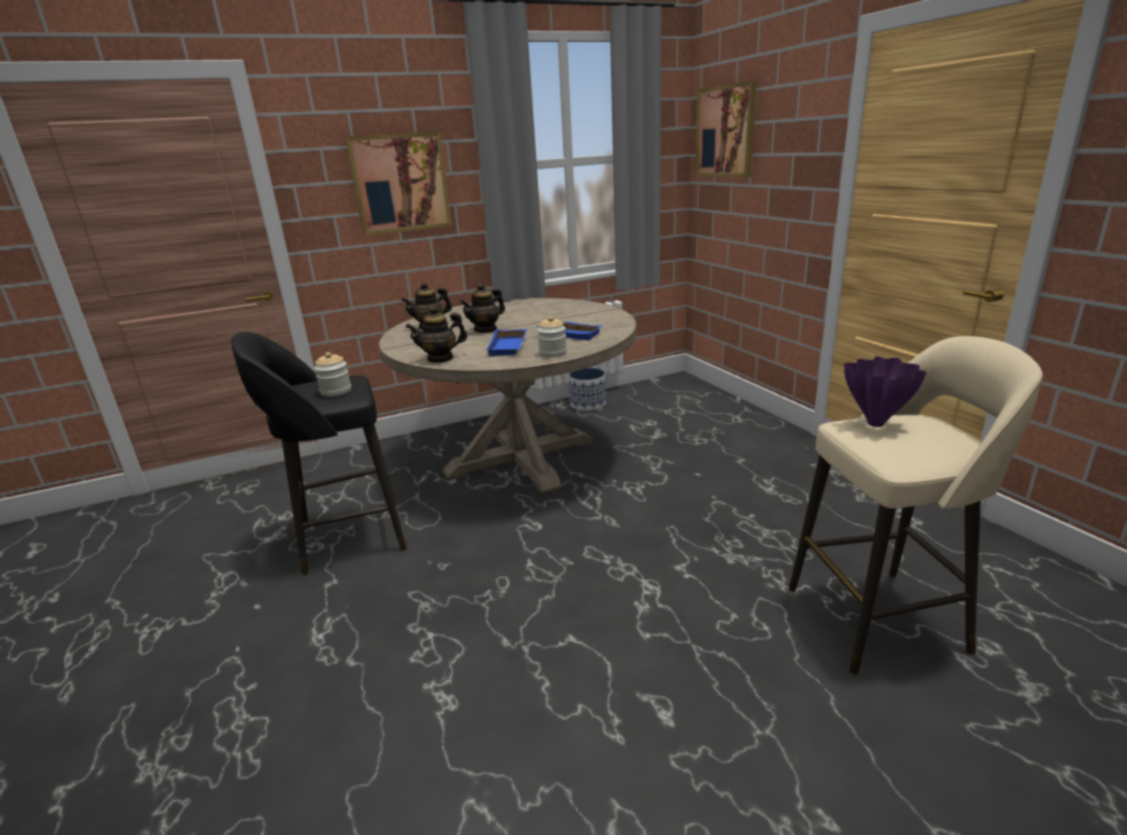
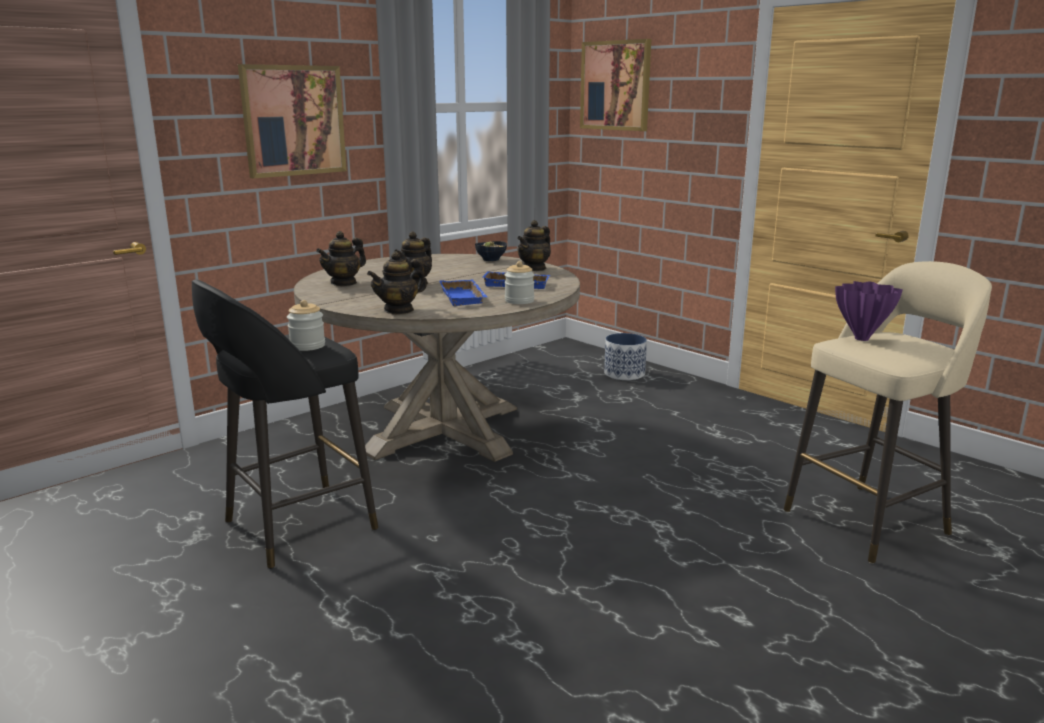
camera: 20 degrees left, 5 degrees down
(577, 305) = (490, 259): none -> bowl
(588, 404) = (483, 374): planter -> planter (624, 374)
(606, 316) = (534, 268): none -> teapot

